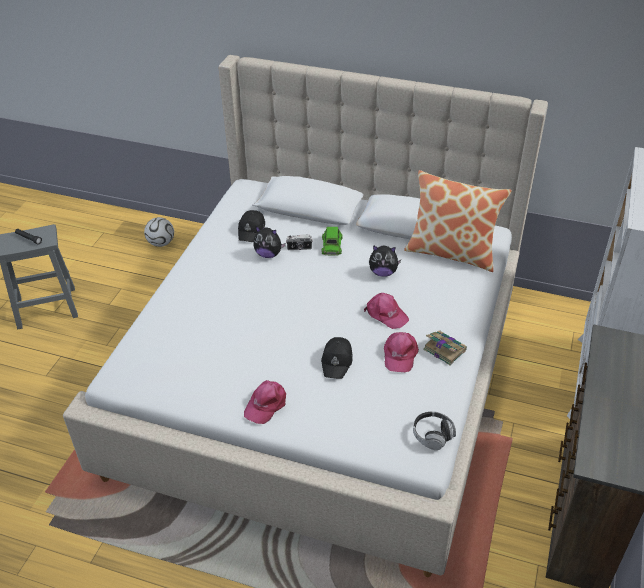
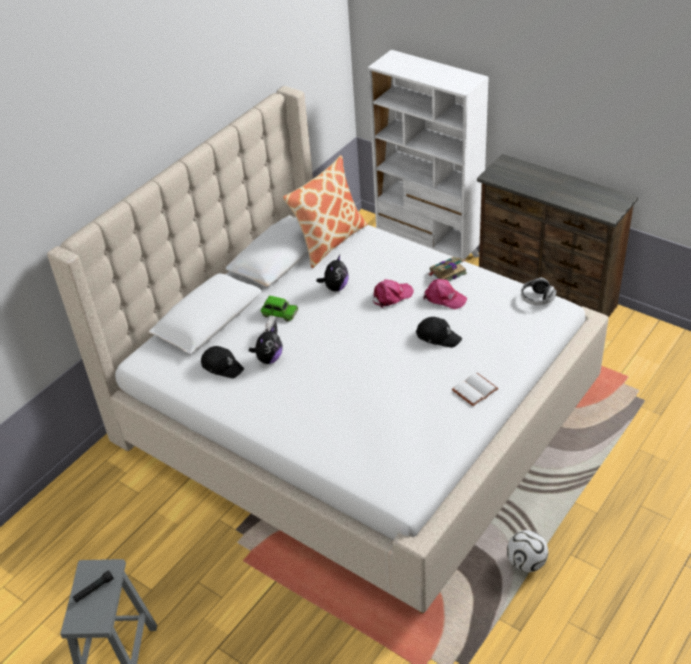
camera: 70 degrees left, 0 degrees up
(161, 243) = (67, 525): football -> football (526, 563)
(266, 404) = (474, 389): pink cap -> white book

